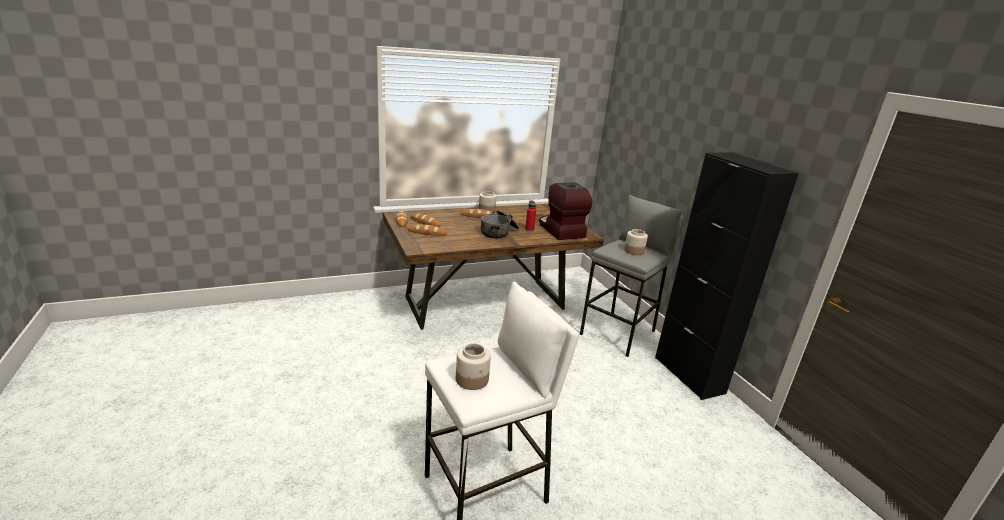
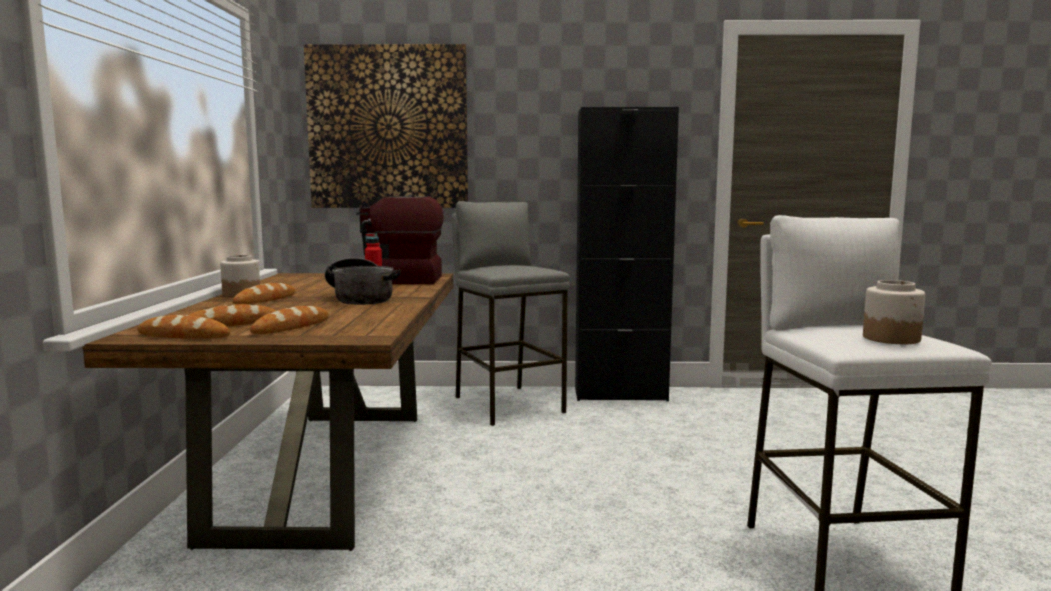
camera: 65 degrees left, 15 degrees down
(634, 251) = (517, 267): jar -> none
(639, 132) = (388, 127): none -> picture

